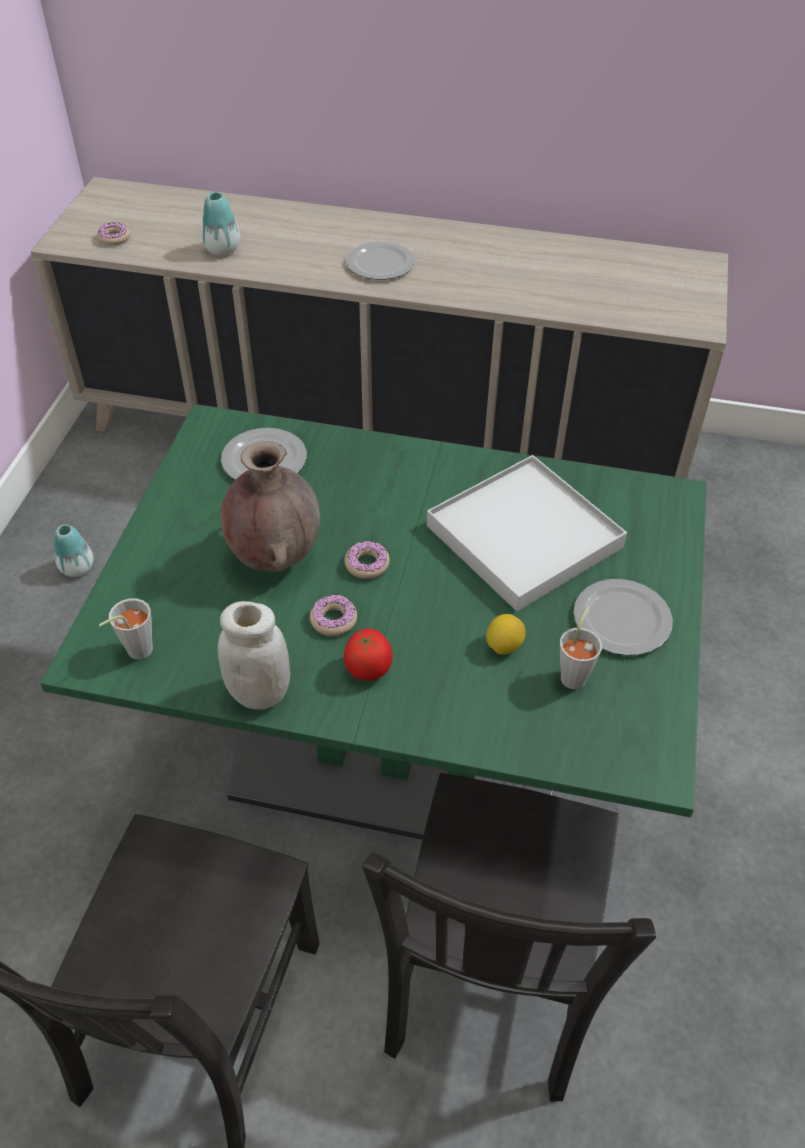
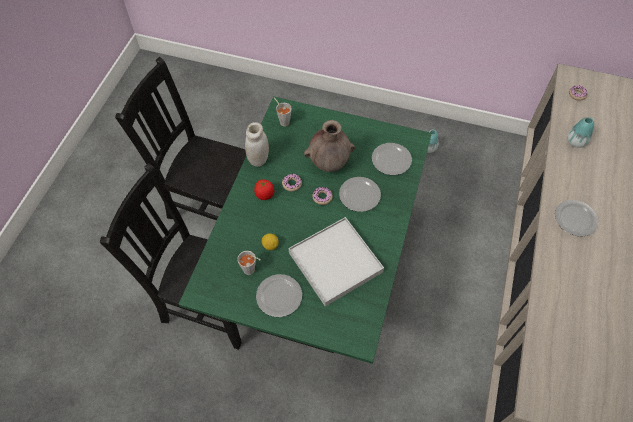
camera: 95 degrees right, 10 degrees up
(357, 506) = (359, 195): none -> plate

